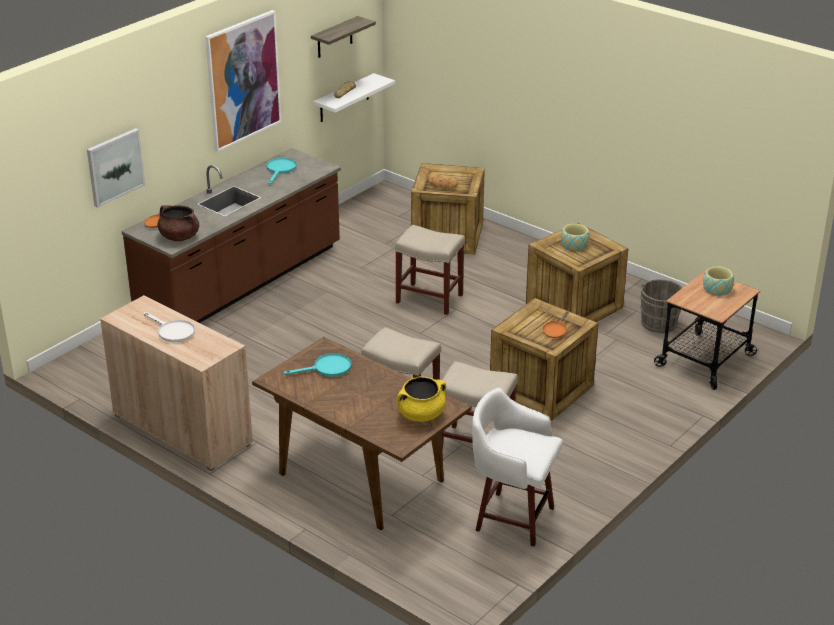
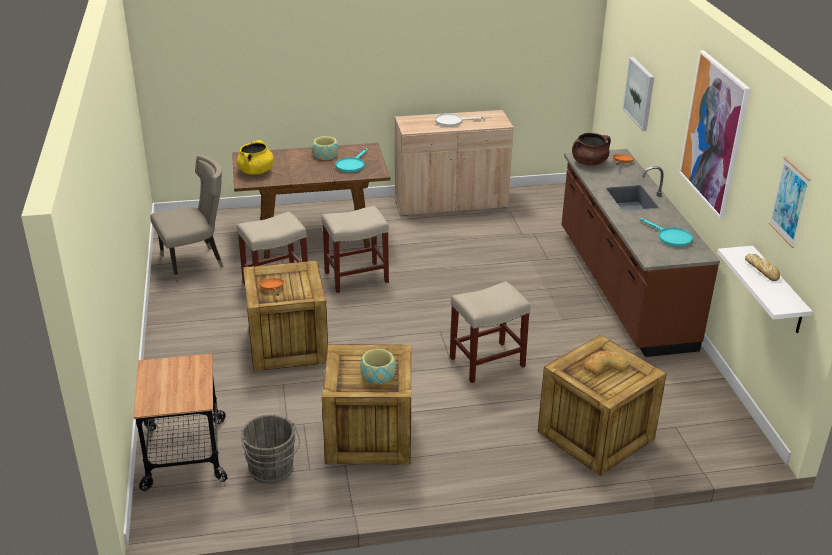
camera: 130 degrees right, 0 degrees up
(334, 37) = (789, 202): shelf -> picture
(512, 518) = (195, 262): white stool -> beige chair
(717, 289) = (177, 393): bowl -> bowl (325, 155)

